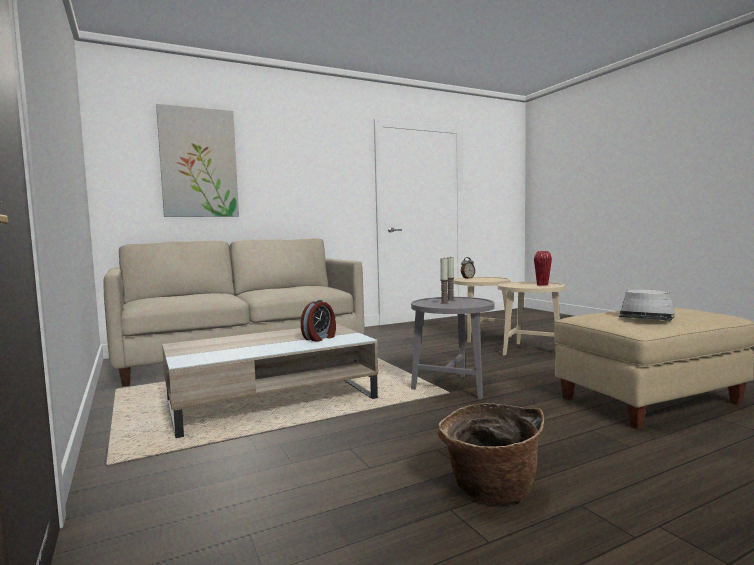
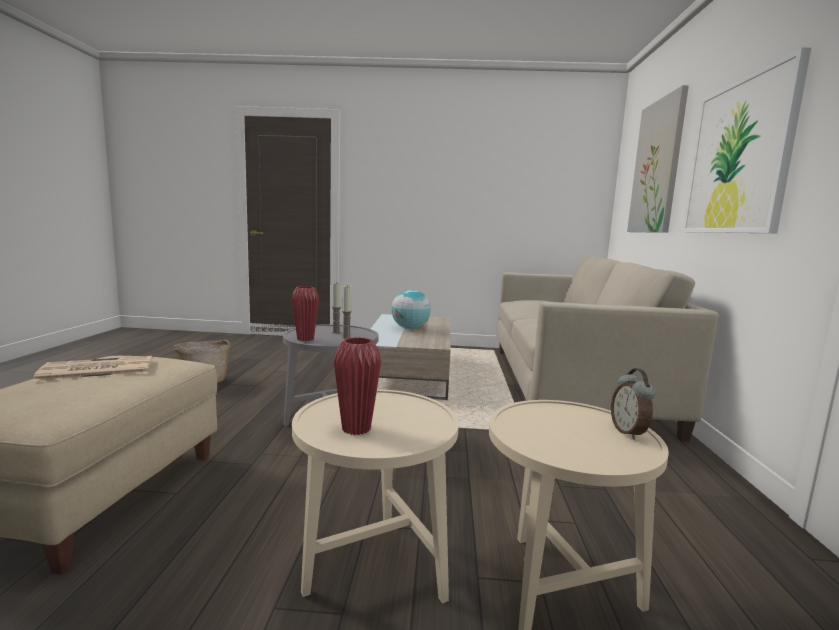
camera: 120 degrees right, 5 degrees up
(268, 341) = (410, 328): none -> globe
(305, 175) = (738, 157): none -> picture
(320, 338) = (395, 336): alarm clock -> none
(481, 301) = (305, 339): none -> red vase
(646, 316) = (95, 370): grey hat -> newspaper

